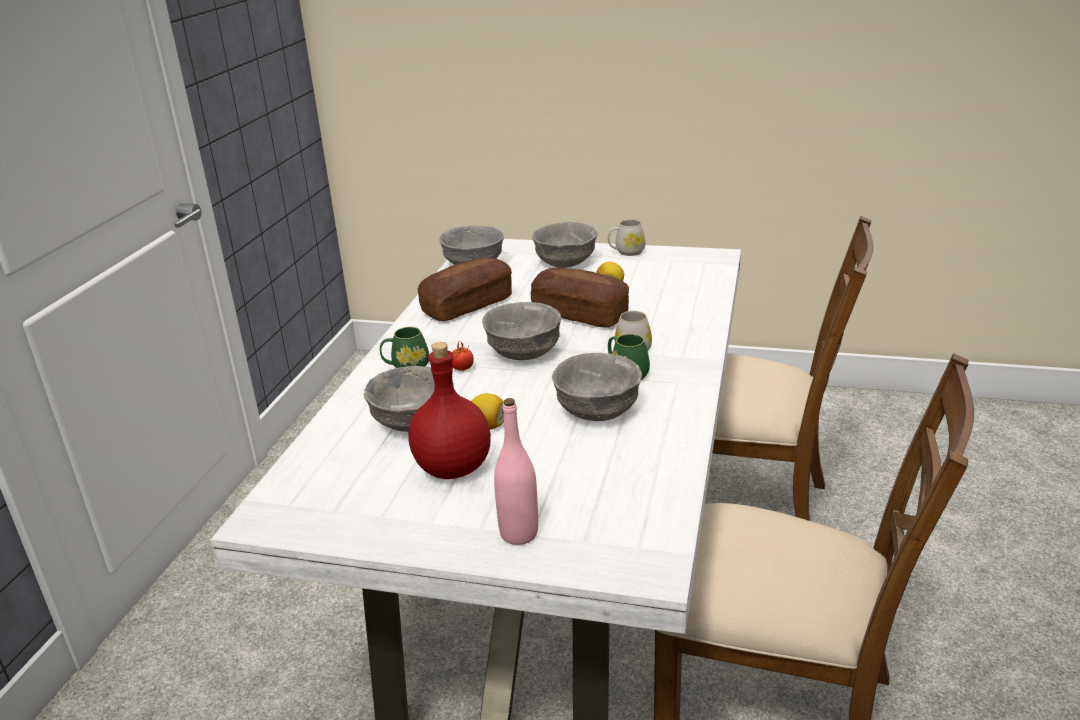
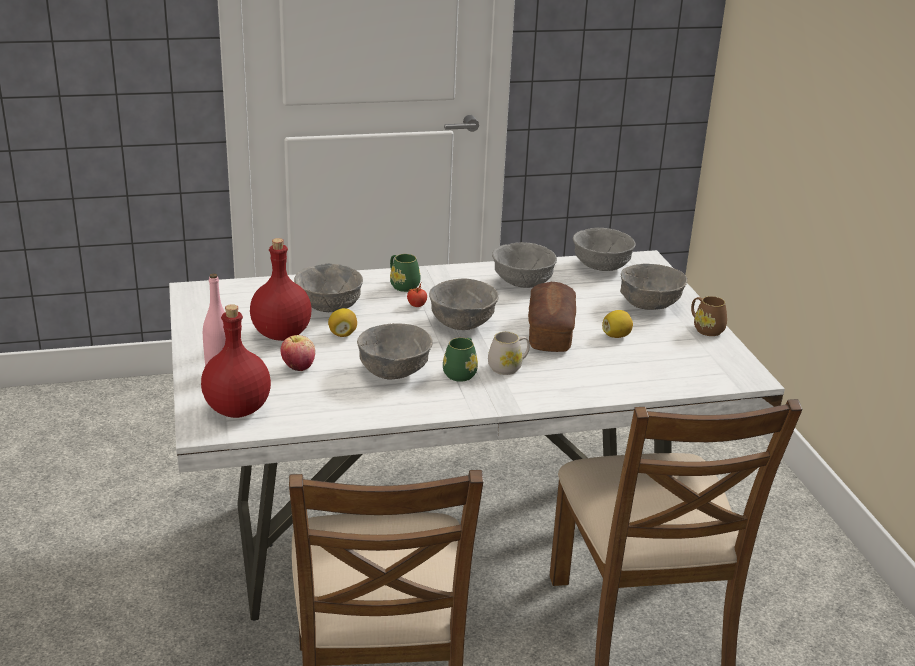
camera: 60 degrees right, 0 degrees up
(467, 305) = (522, 282): bread -> grey bowl
(544, 470) = (298, 367): none -> apple
(620, 534) = (238, 410): none -> red bottle
(626, 252) = (705, 328): white mug -> brown mug

